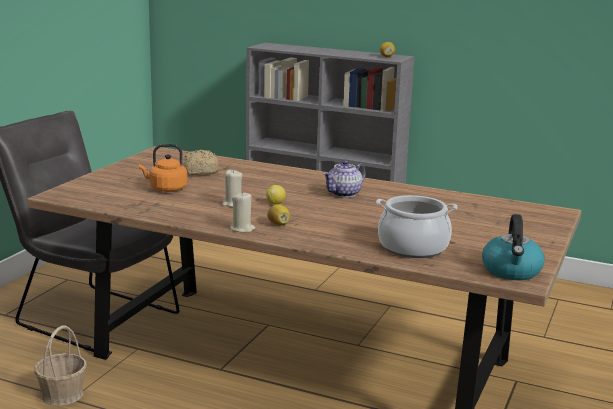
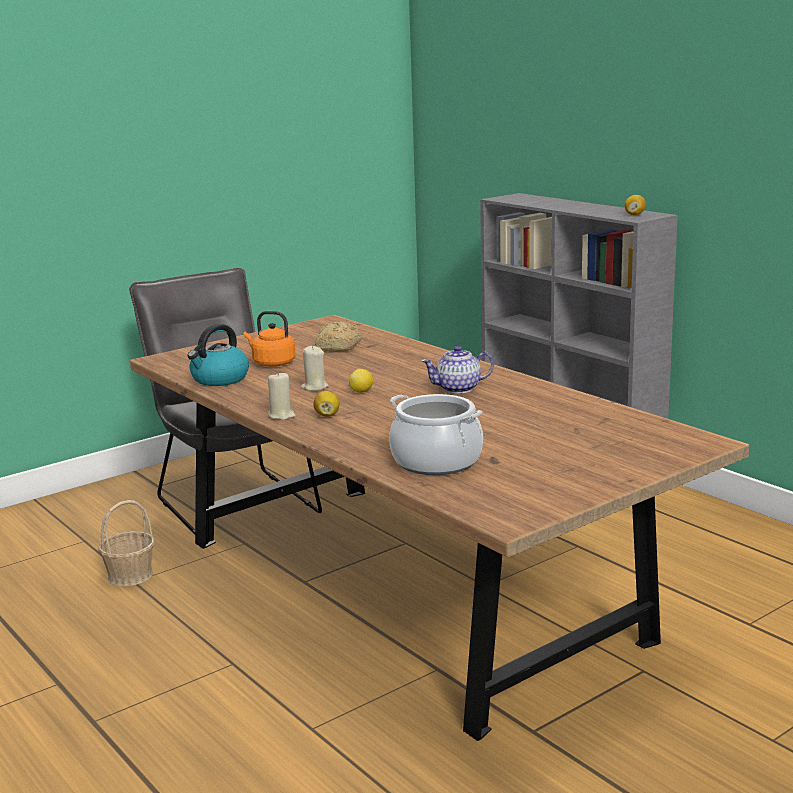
camera: 30 degrees right, 0 degrees up
(512, 271) = (511, 507): kettle -> kettle (219, 379)

